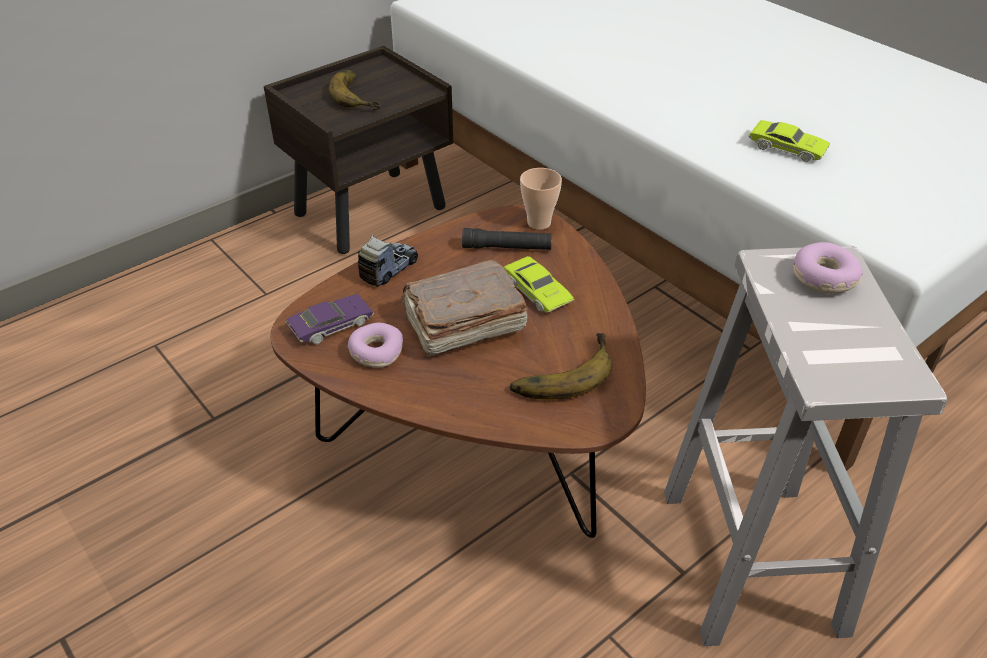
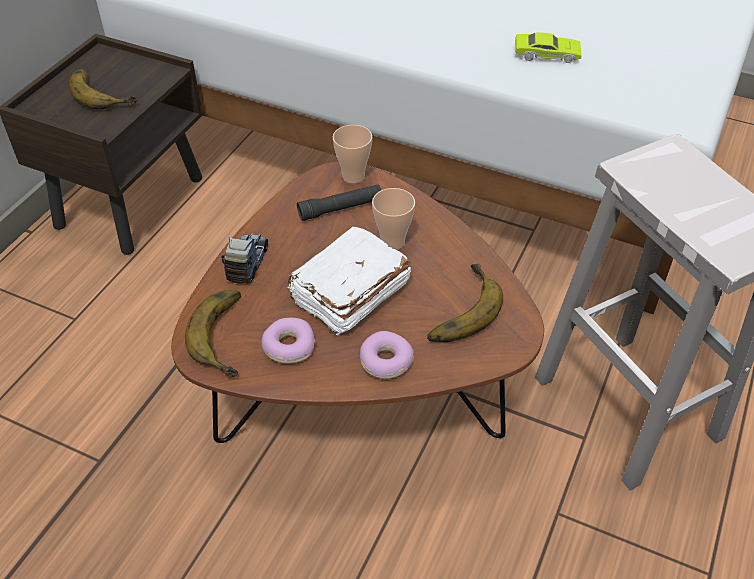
camera: 25 degrees left, 5 degrees up
(331, 325) = (229, 335): purple toy car -> banana
(462, 324) = (348, 294): brown book -> white book
(537, 291) = (392, 242): green toy car -> cup
(823, 277) = (674, 168): donut -> donut (385, 361)

